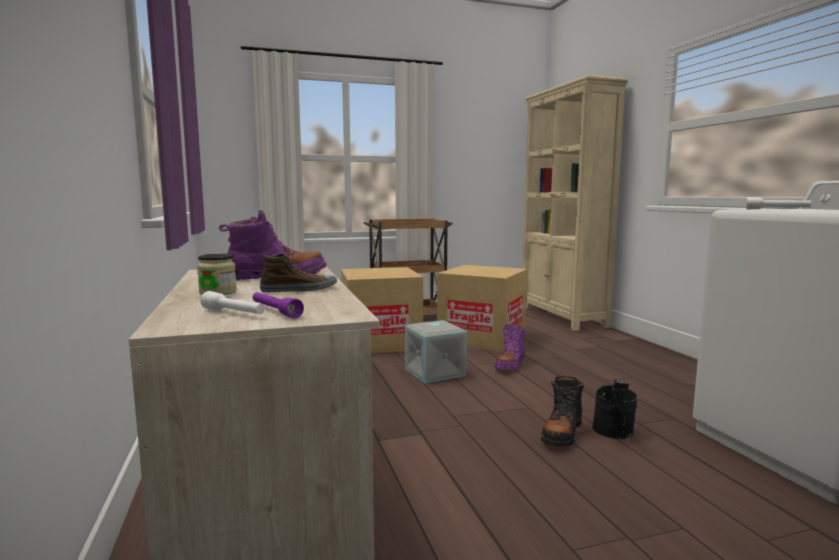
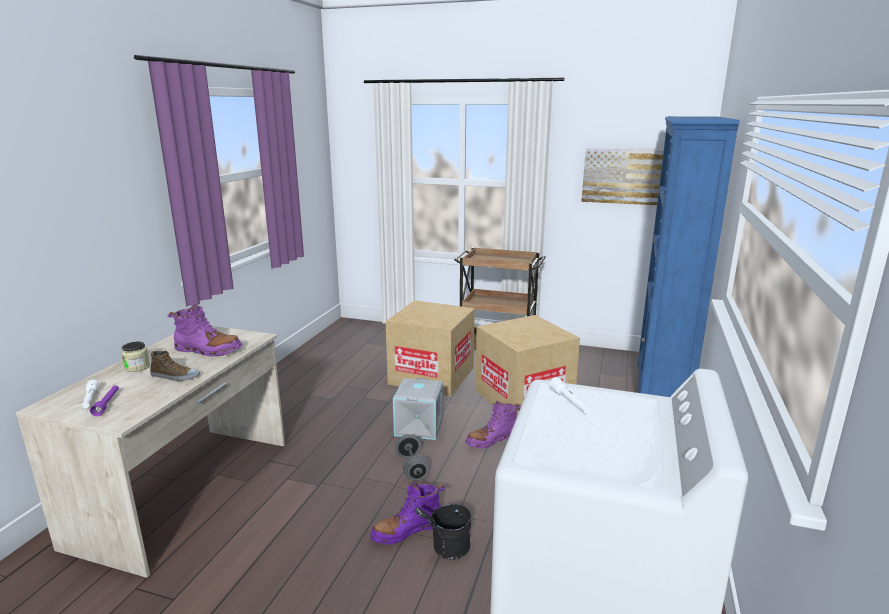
camera: 35 degrees right, 10 degrees up
(482, 397) = (412, 467): none -> grey dumbbell
(488, 150) = (624, 176): none -> picture
(562, 317) = (661, 390): beige bookcase -> blue bookcase
(562, 433) = (407, 530): black boot -> purple boot

